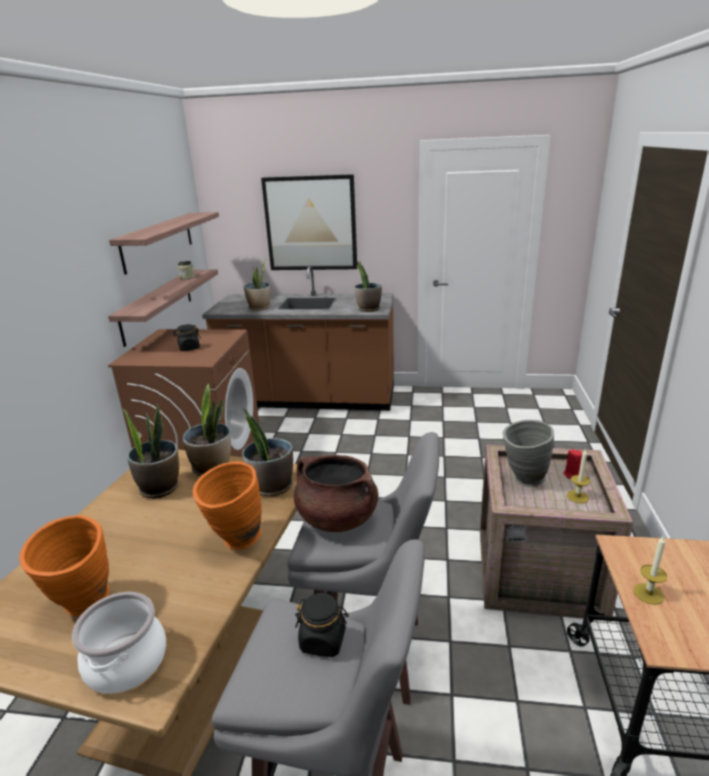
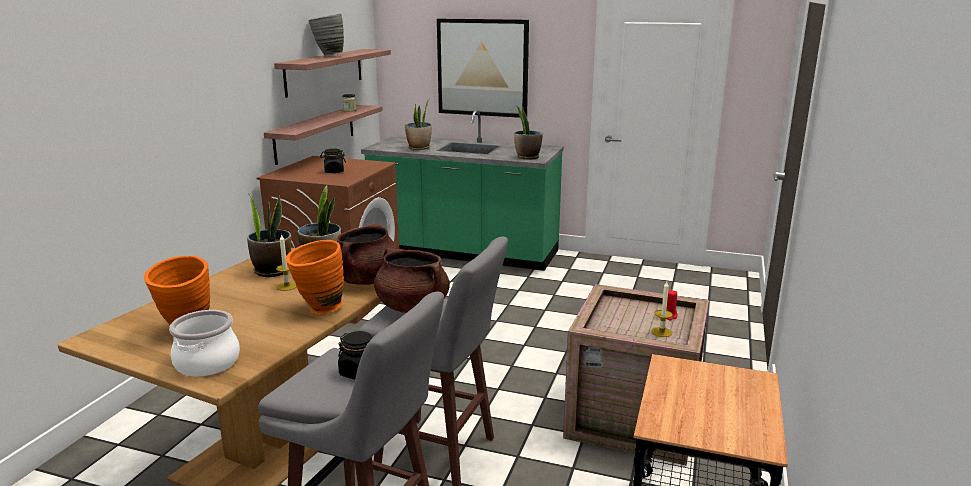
camera: 10 degrees right, 5 degrees down
(272, 486) = (367, 280): potted plant -> brown cooking pot
(309, 399) = (464, 252): brown counter -> green counter
(523, 481) = (615, 315): grey vase -> grey vase (328, 56)
(648, 593) = (670, 395): candle -> candle (287, 286)

